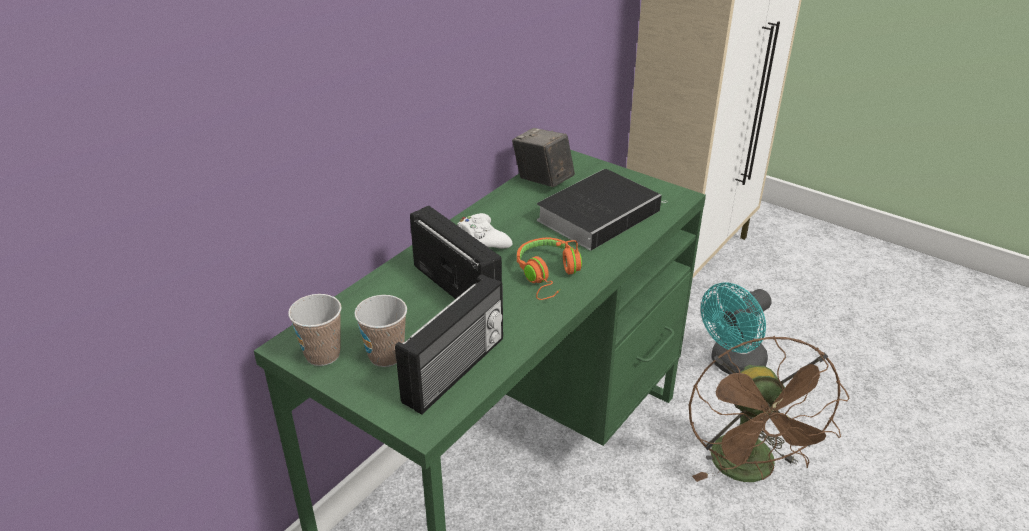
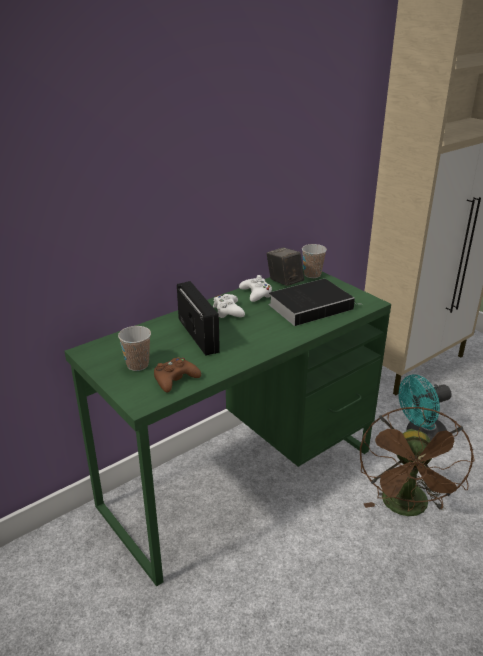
camera: 15 degrees right, 5 degrees down
(323, 355) = (101, 359): cup -> cup (312, 274)
(456, 371) = (175, 379): radio -> brown game controller
(511, 205) = (256, 294): none -> white game controller
(548, 276) = (259, 336): orange headphones -> none

